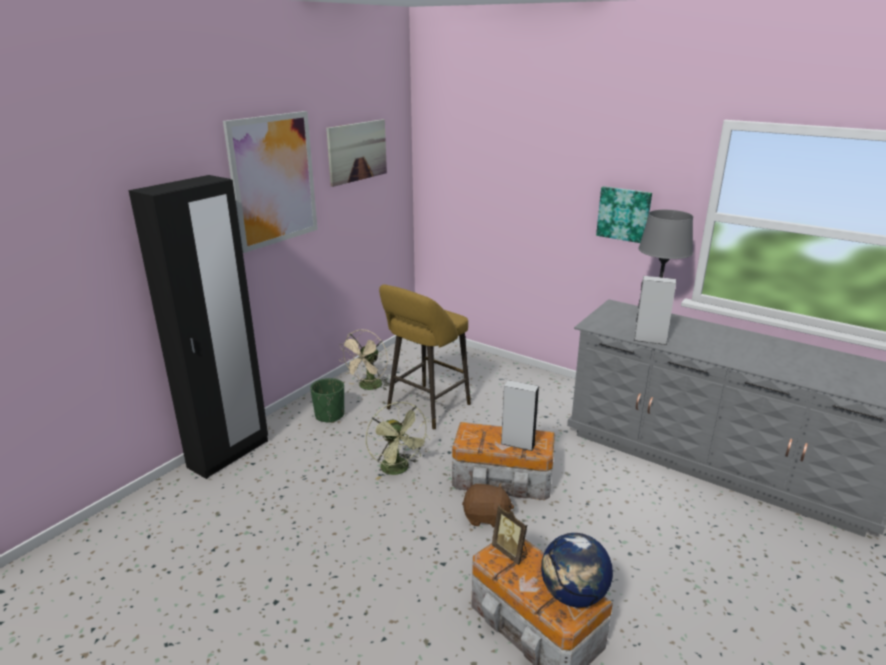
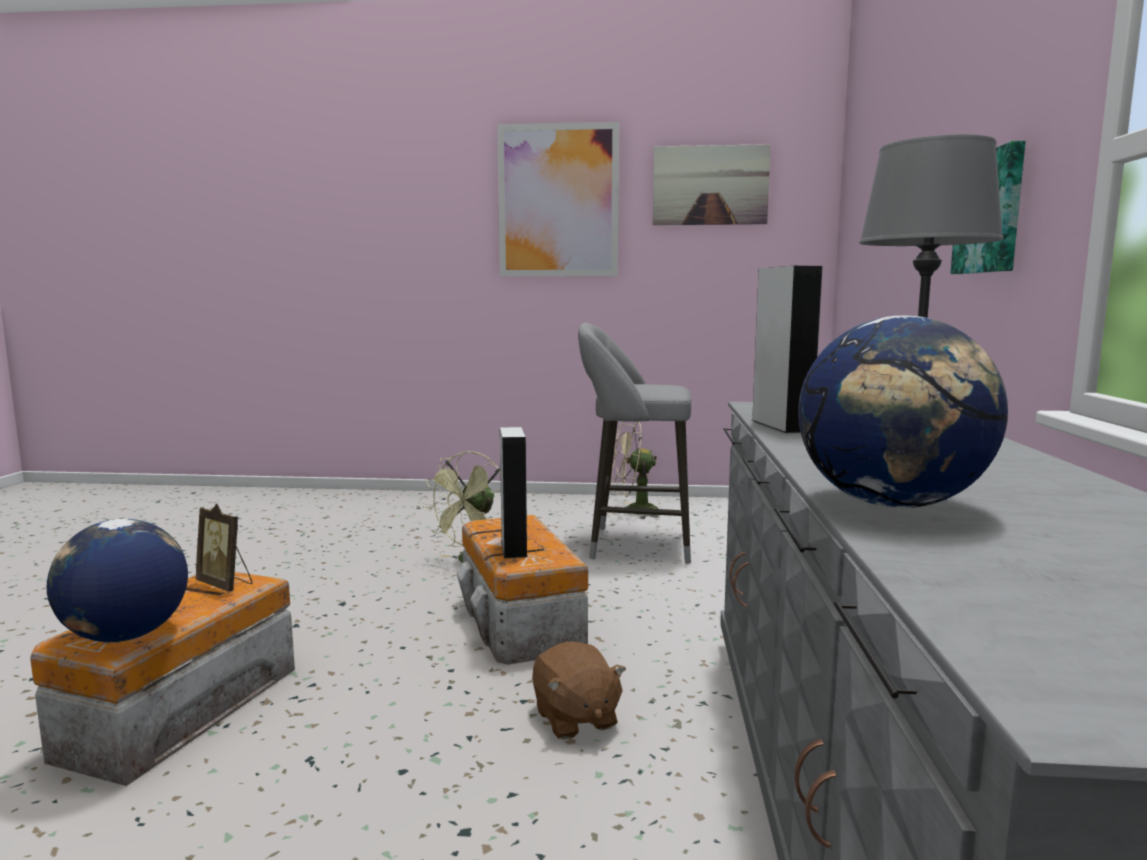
camera: 60 degrees right, 15 degrees down
(229, 454) = (424, 498): black wardrobe -> none
(329, 415) = (545, 511): green planter -> none
(425, 408) = (633, 544): yellow stool -> grey stool
(486, 517) = (415, 630): brown plush toy -> brown plush toy (575, 719)
(510, 552) = (226, 584): picture frame -> picture frame turned 75 degrees counterclockwise
(783, 370) = (891, 504): none -> globe

